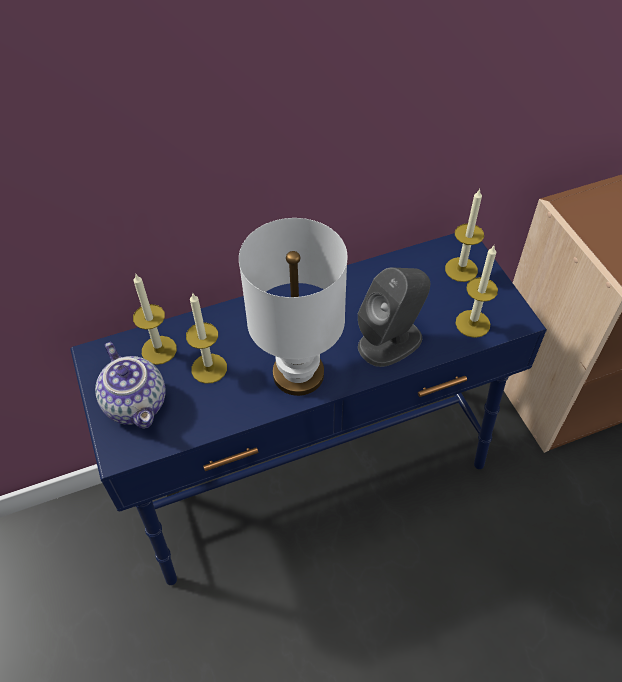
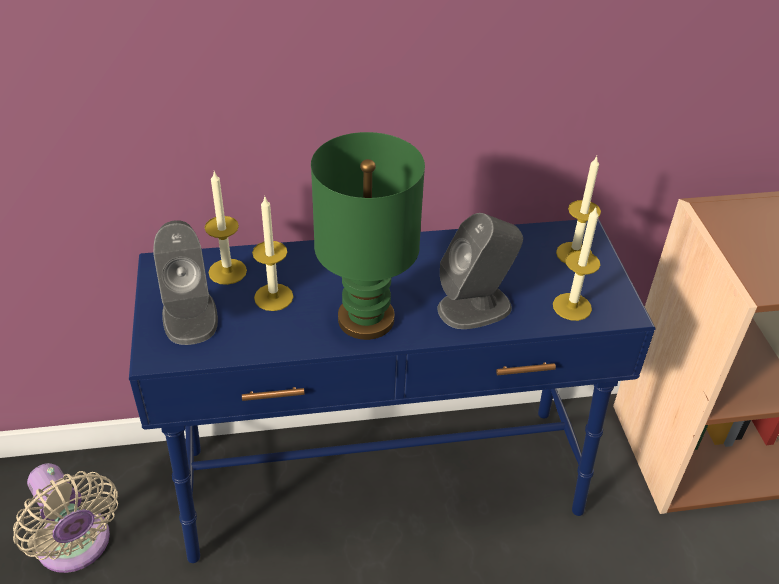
camera: 10 degrees right, 10 degrees down
(66, 593) = (76, 546): none -> beige fan
(138, 404) = (189, 315): teapot -> grey speaker
(297, 375) = (364, 320): white table lamp -> green table lamp

